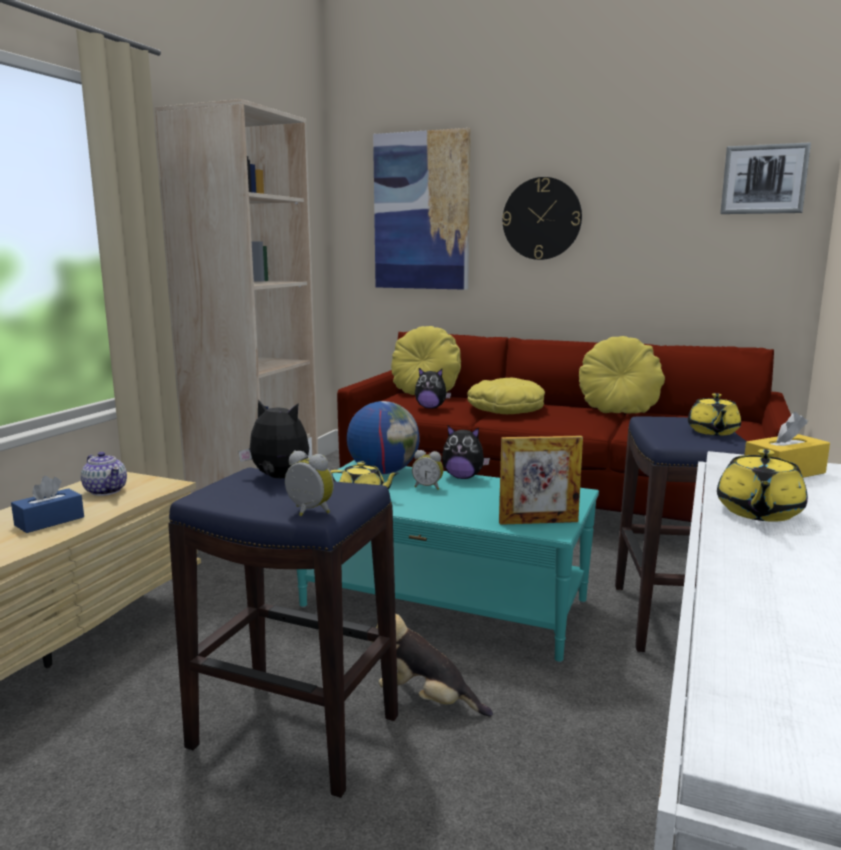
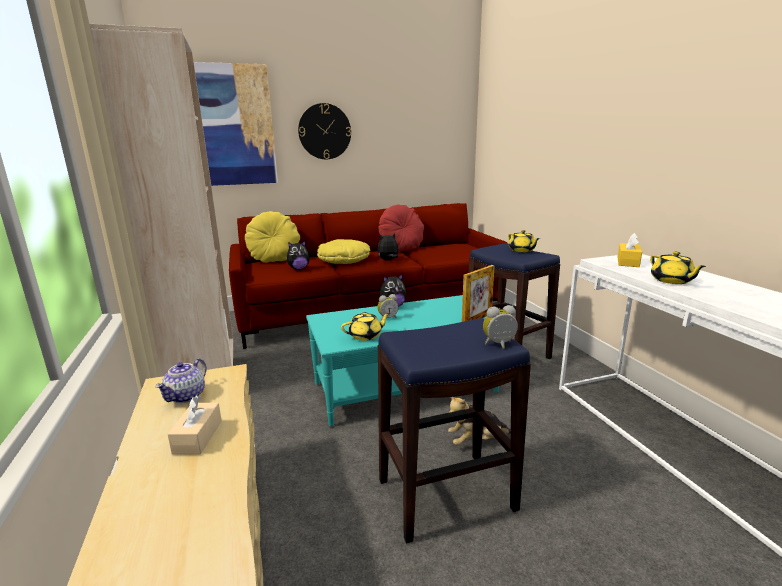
camera: 40 degrees left, 5 degrees up
(49, 521) = (198, 437): blue tissue box -> beige tissue box
(106, 491) = (186, 396): teapot -> teapot turned 105 degrees clockwise
(278, 478) = (421, 333): plush toy -> plush toy (388, 260)
(383, 472) = (343, 317): globe -> none
(618, 412) = (401, 250): yellow pillow -> red pillow
(764, 179) = (446, 110): picture -> none

